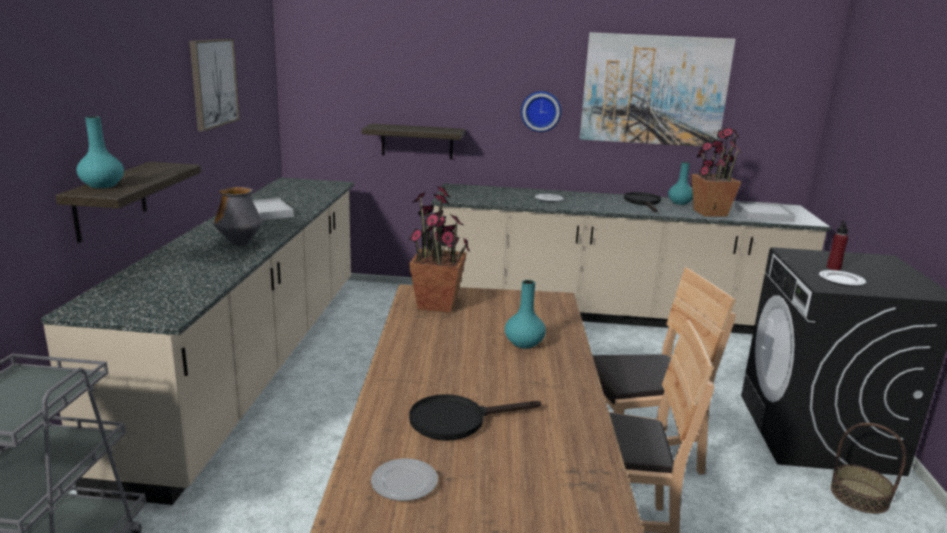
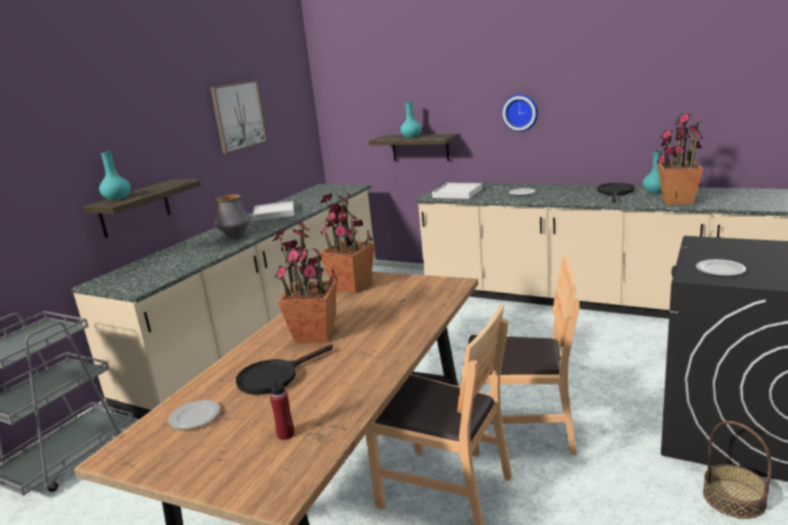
camera: 25 degrees right, 0 degrees up
(454, 366) = (315, 335): none -> potted plant
(457, 420) = (275, 377): black frying pan -> black frying pan turned 45 degrees counterclockwise
(524, 343) = (387, 321): turquoise vase -> turquoise vase (411, 137)
(654, 90) = (626, 82): picture -> none
(763, 214) = (739, 200): white tray -> white tray (457, 193)
(833, 268) = (729, 257): red bottle -> red bottle (286, 434)

